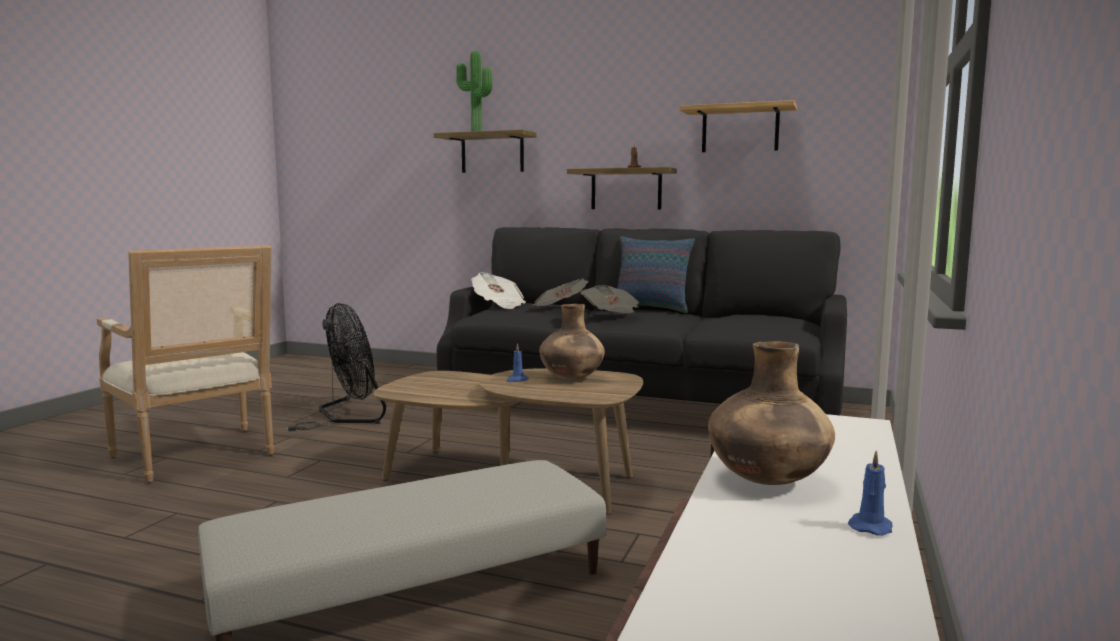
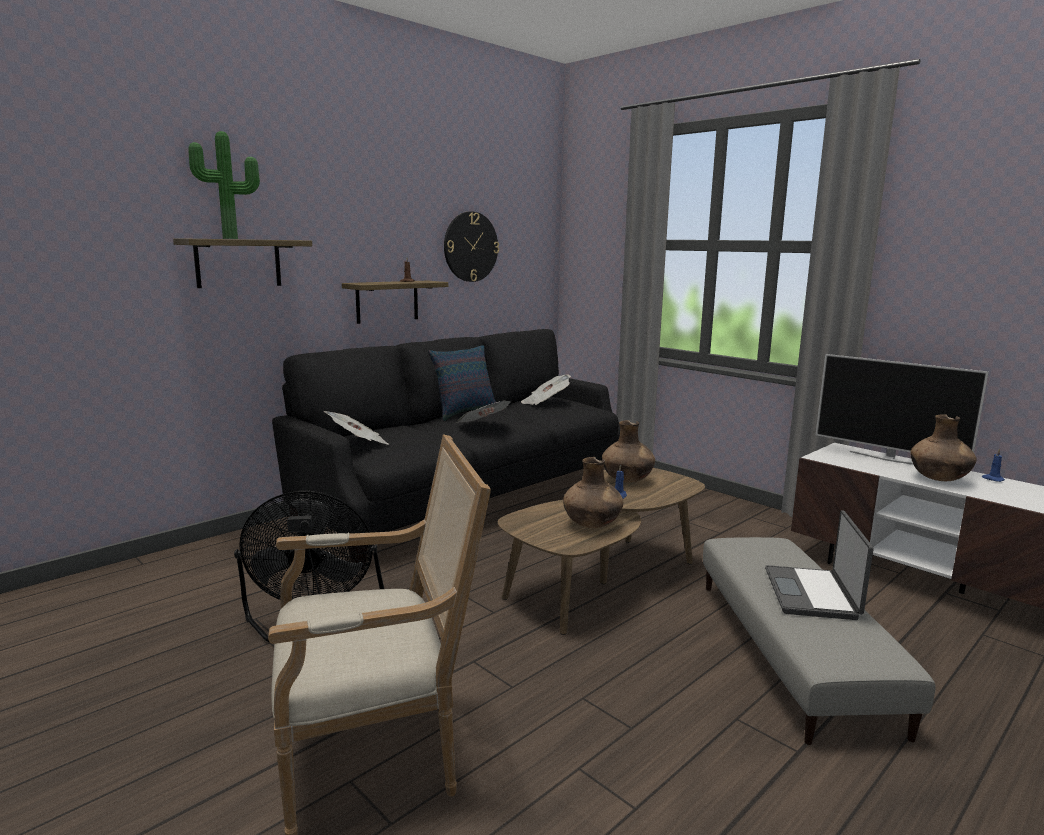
camera: 65 degrees left, 5 degrees up
(404, 510) = (812, 594): none -> laptop
(451, 392) = (592, 525): none -> brown vase
(559, 308) = (417, 431): newspaper -> newspaper (545, 403)
(740, 129) = (470, 247): shelf -> wall clock
(850, 450) = (888, 459): none -> television

